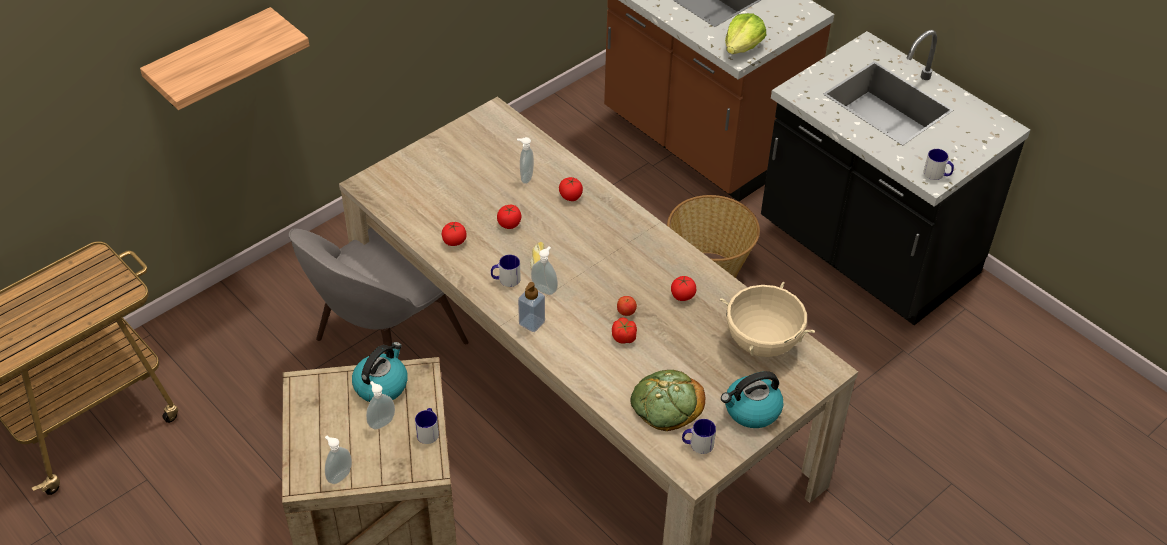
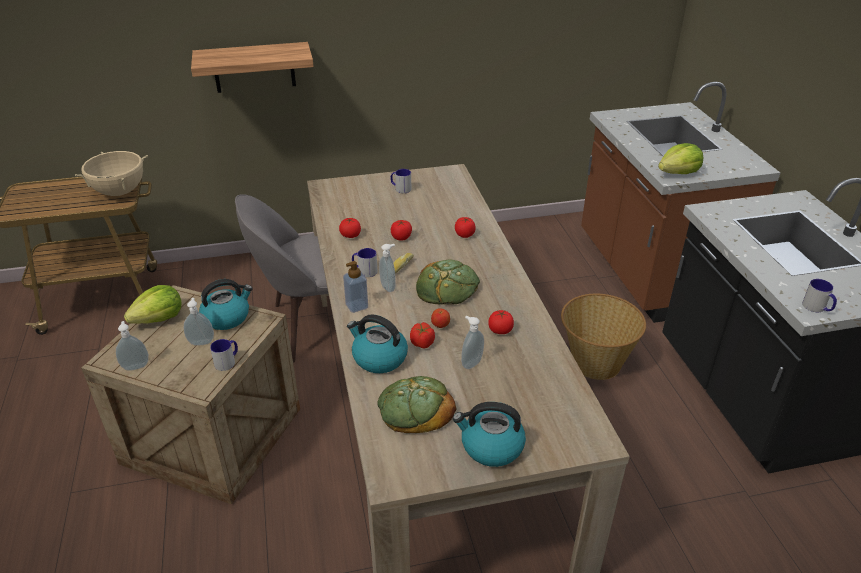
camera: 30 degrees right, 10 degrees down
(309, 416) = (159, 318): none -> lettuce
(525, 177) = (440, 213): soap dispenser -> soap dispenser (471, 363)
(597, 369) = (378, 358): none -> kettle
(601, 267) = (447, 287): none -> bread
(697, 444) = (414, 455): mug -> mug (400, 188)
(762, 343) = (546, 393): beige cooking pot -> beige cooking pot (120, 192)

